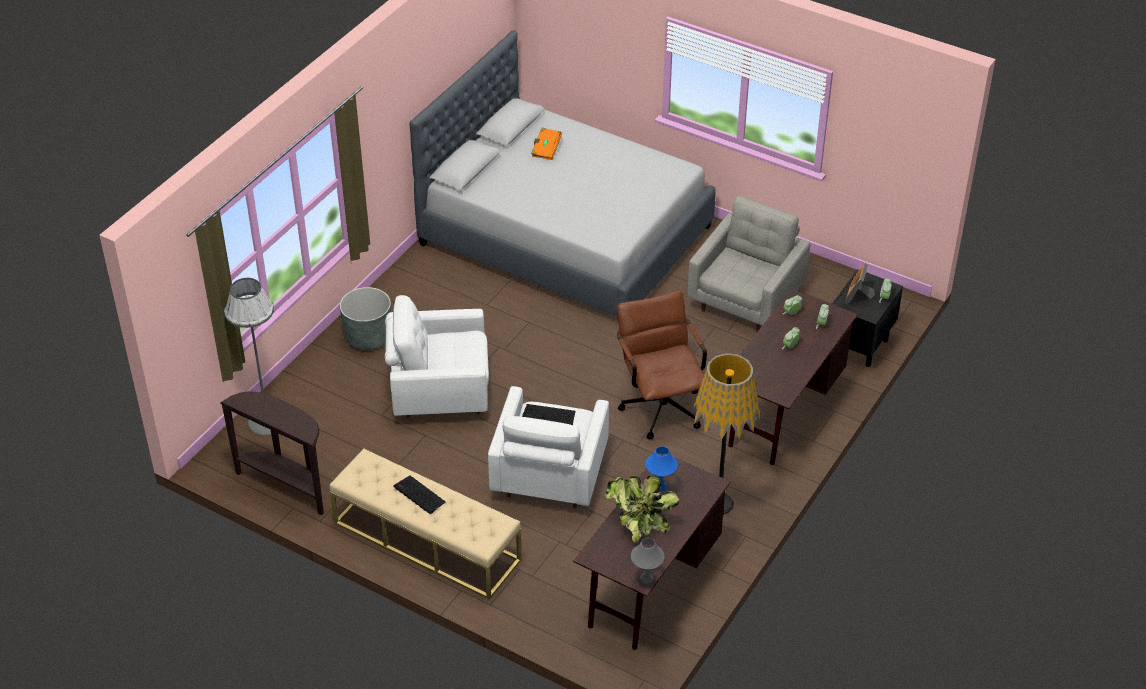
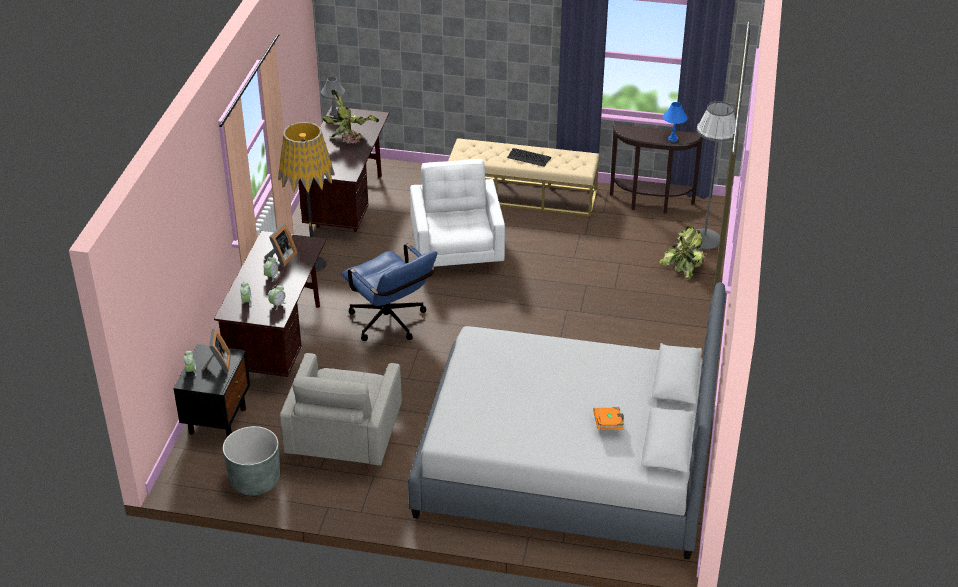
camera: 160 degrees right, 5 degrees down
(317, 394) = (684, 265): none -> potted plant
(368, 337) = (680, 318): grey planter -> grey planter (255, 480)
(440, 391) = (585, 290): white armchair -> none
(548, 415) = (465, 228): keyboard -> none
(660, 404) = (391, 324): brown office chair -> blue office chair
(660, 487) = (346, 161): blue table lamp -> blue table lamp (673, 139)
(775, 365) = (281, 258): none -> picture frame

